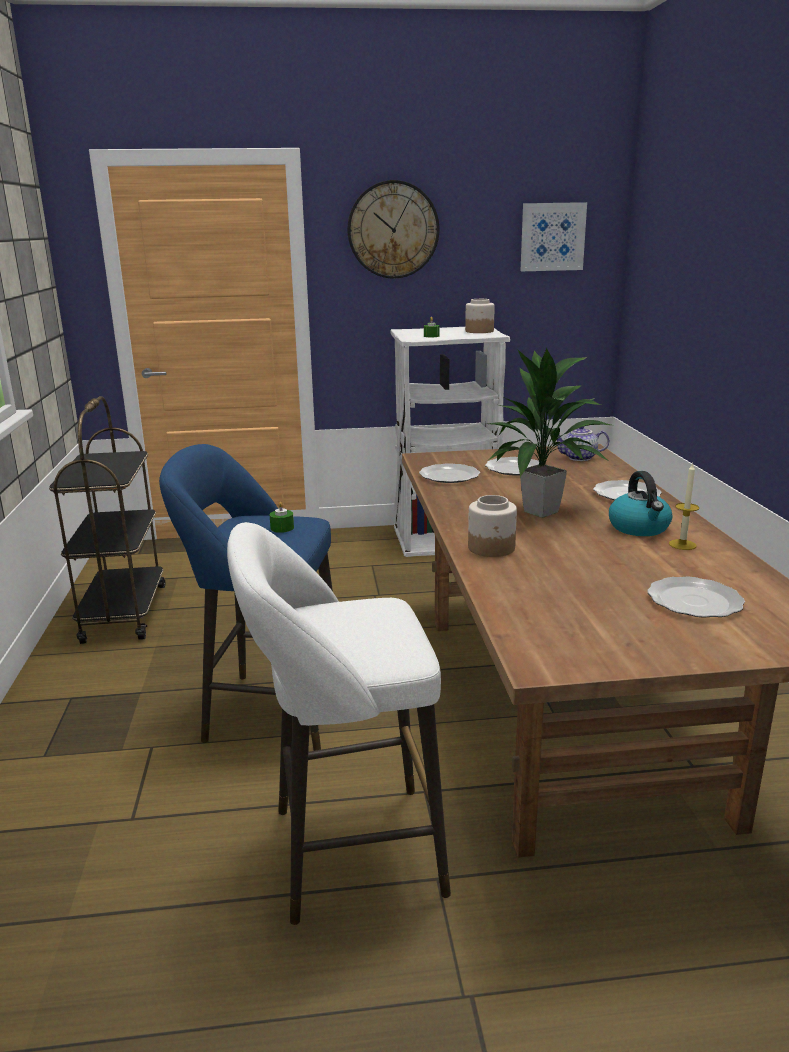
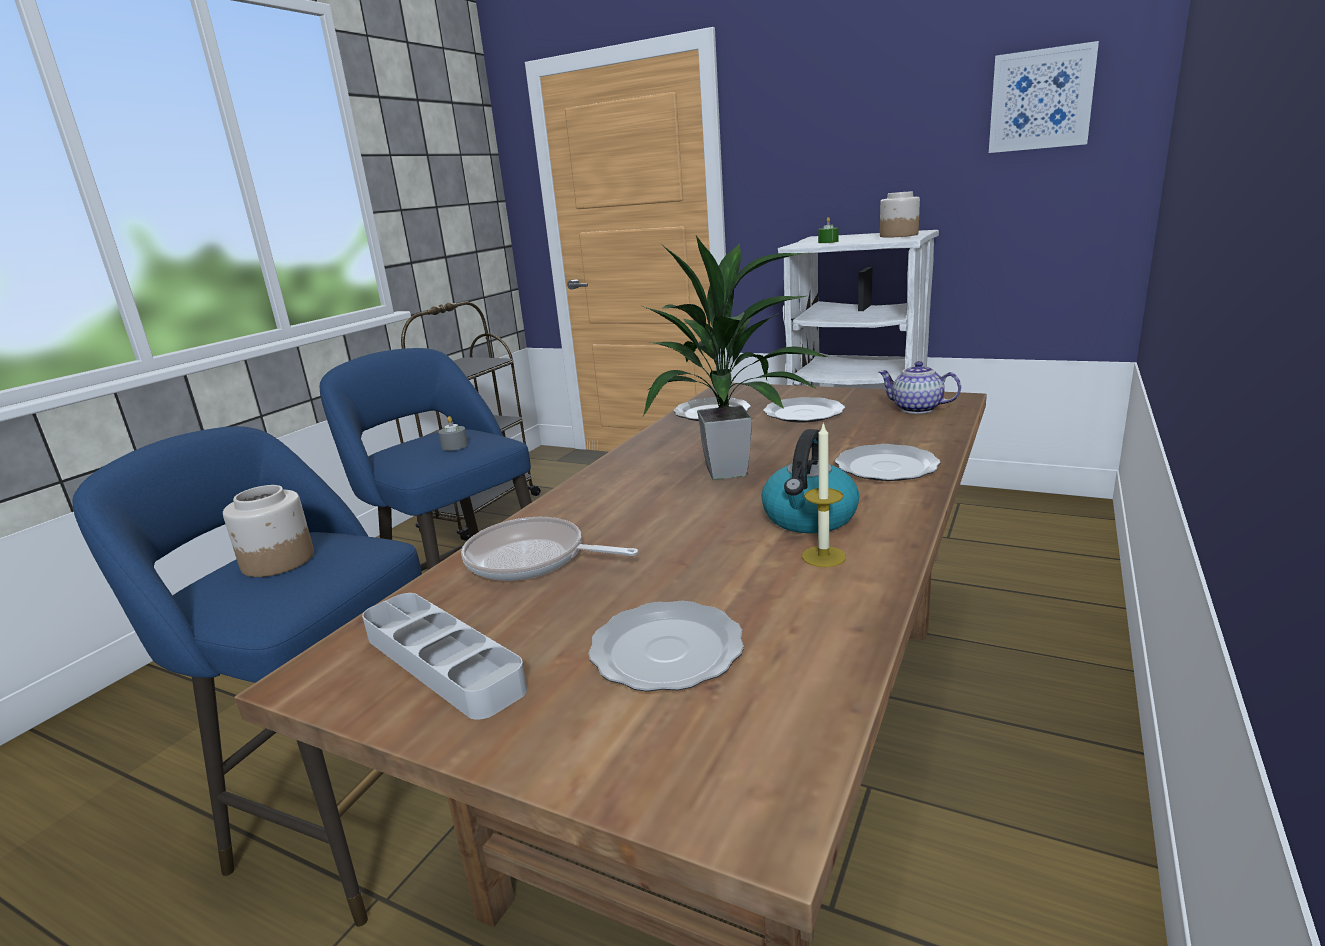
camera: 35 degrees right, 0 degrees up
(282, 528) = (454, 446): green candle -> grey candle
(346, 852) = (347, 820): white stool -> blue stool
(393, 230) = (818, 113): wall clock -> none
(492, 548) = (580, 507): jar -> jar (278, 561)
(529, 581) = (532, 559): none -> frying pan
(596, 637) = (442, 661): none -> grey tray

